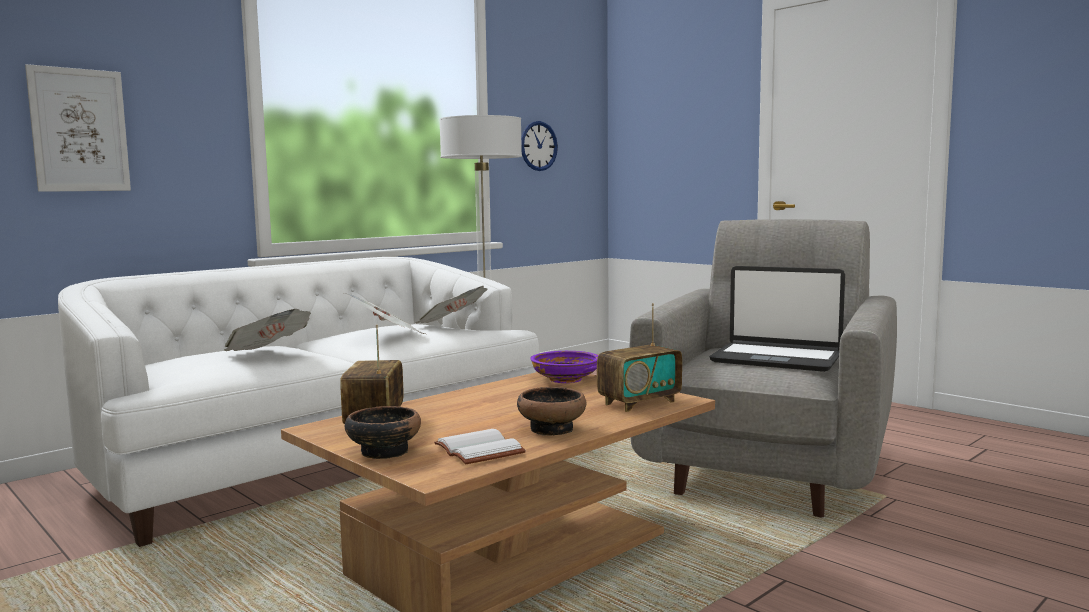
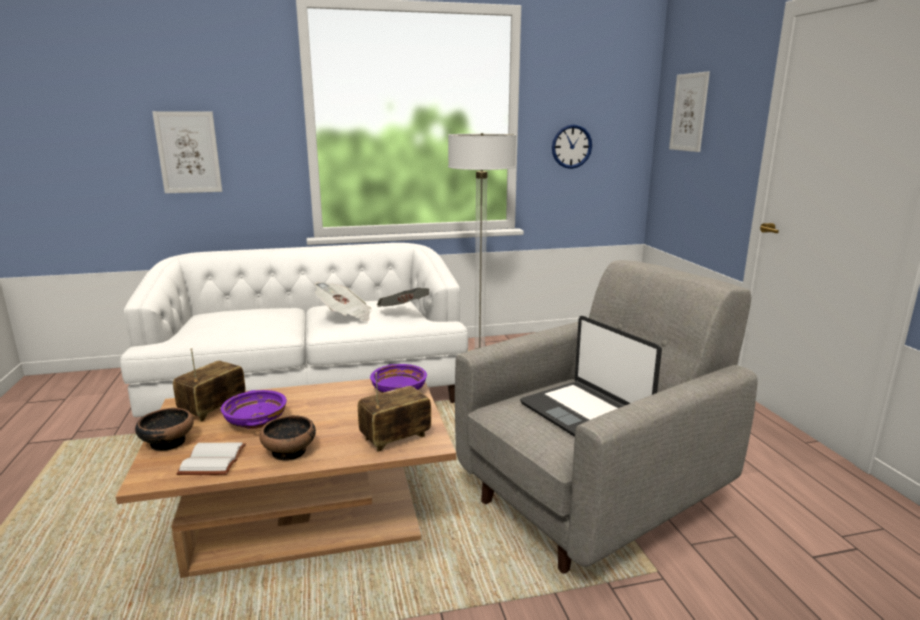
camera: 30 degrees right, 10 degrees up
(268, 355) = (248, 324): newspaper -> none
(455, 421) = (255, 421): none -> purple bowl
(639, 403) = (395, 438): radio -> radio turned 150 degrees clockwise
(656, 108) = (689, 112): none -> picture

